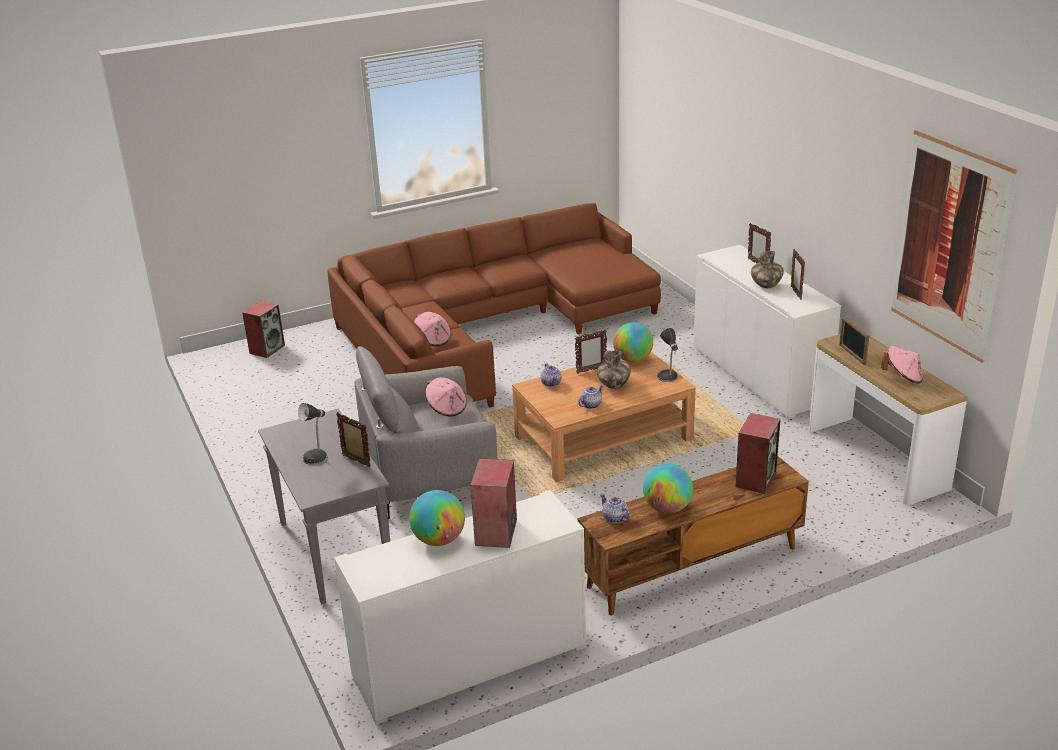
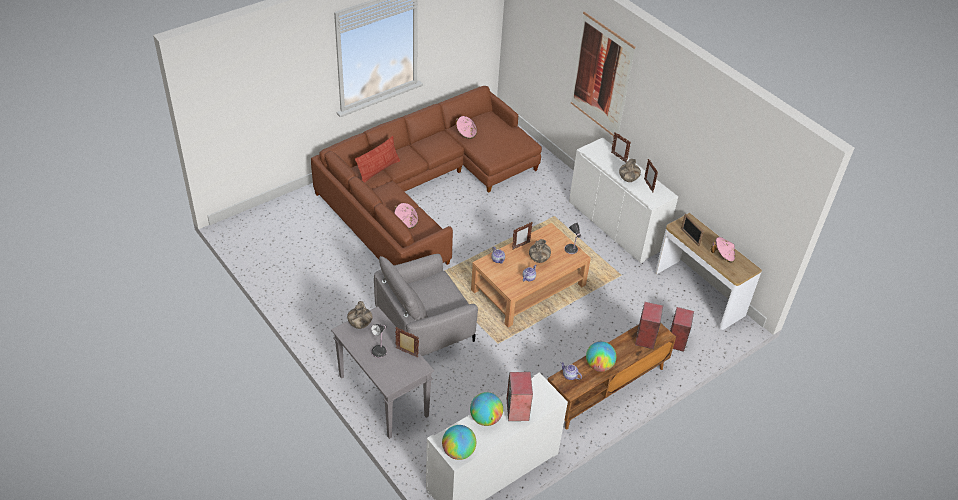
camera: 15 degrees left, 15 degrees up
(267, 349) = (271, 217): speaker -> speaker (676, 340)
(302, 426) = (360, 324): none -> vase
(417, 289) = (378, 170): none -> pillow
(447, 408) = (436, 287): pink hat -> pink hat (466, 133)
(632, 359) = (545, 234): globe -> globe (458, 451)
(949, 245) = (758, 185): picture -> picture (601, 76)

